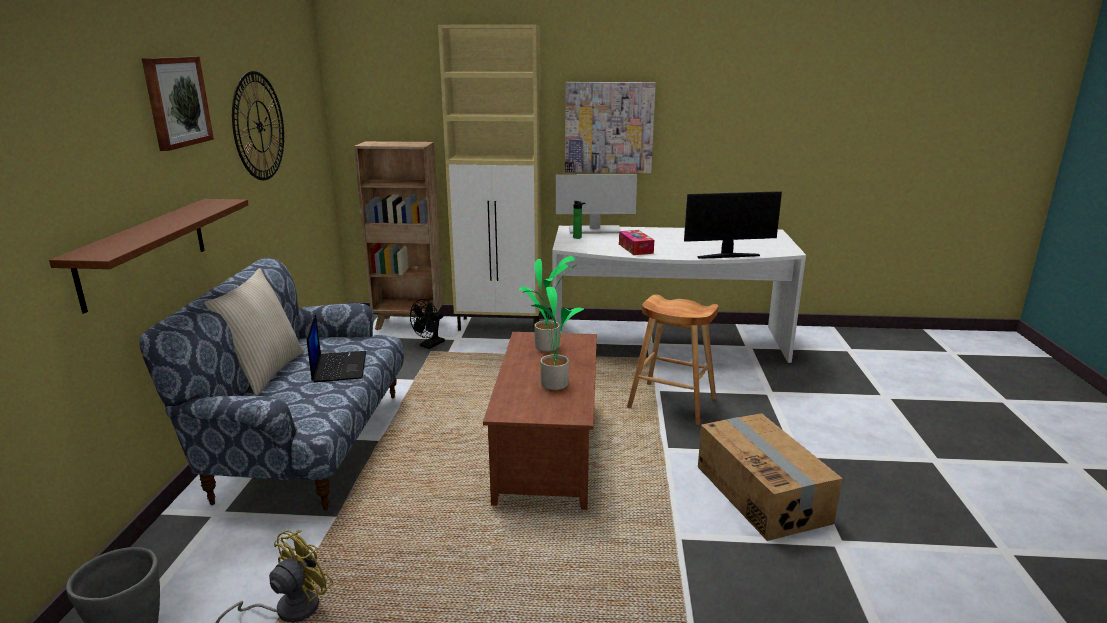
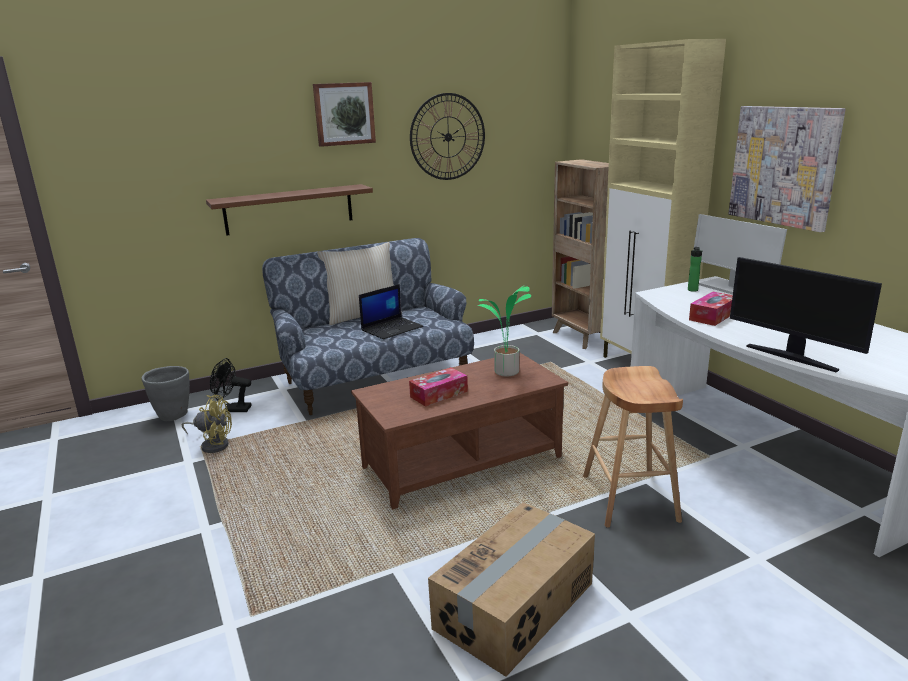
camera: 60 degrees right, 0 degrees up
(430, 345) = (560, 358): black fan -> black fan (232, 409)
(552, 384) = (439, 394): potted plant -> tissue box

